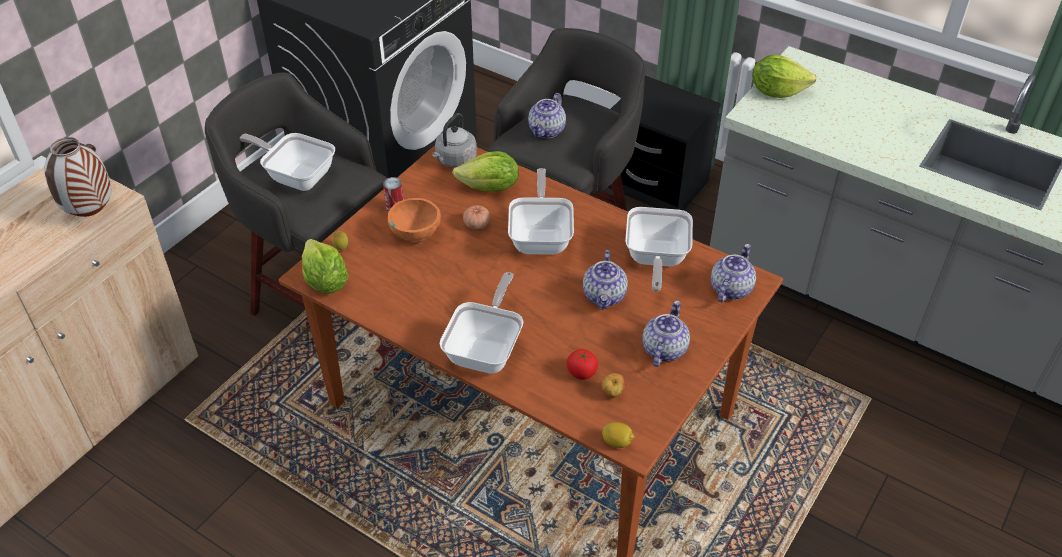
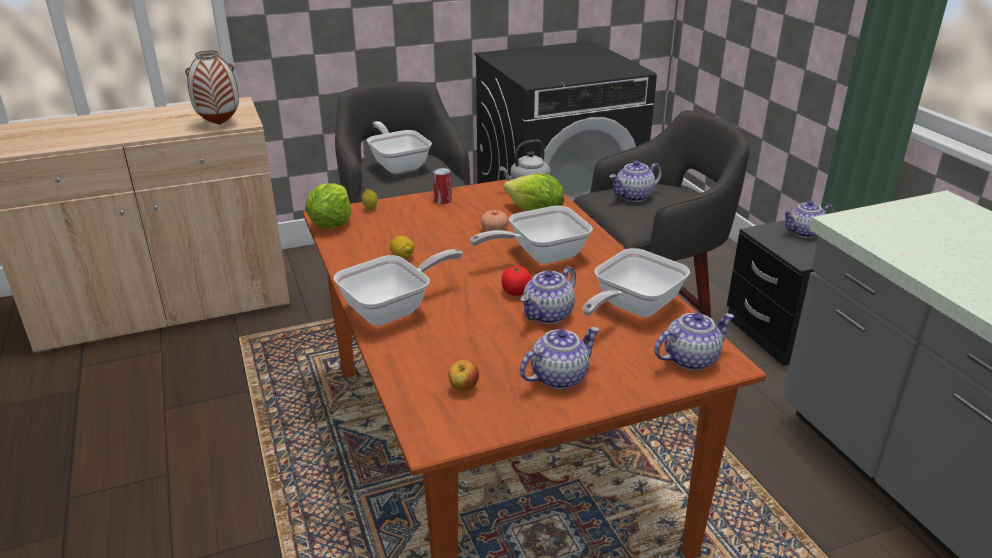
camera: 35 degrees right, 15 degrees down
(415, 234) = (436, 220): orange bowl -> none
(541, 237) = (540, 256): frying pan -> frying pan turned 150 degrees counterclockwise
(581, 372) = (455, 359): tomato -> tomato (516, 292)
(617, 442) = (418, 428): lemon -> lemon (402, 256)
(660, 95) = (804, 233): none -> teapot
(777, 91) = (896, 215): lettuce -> none

